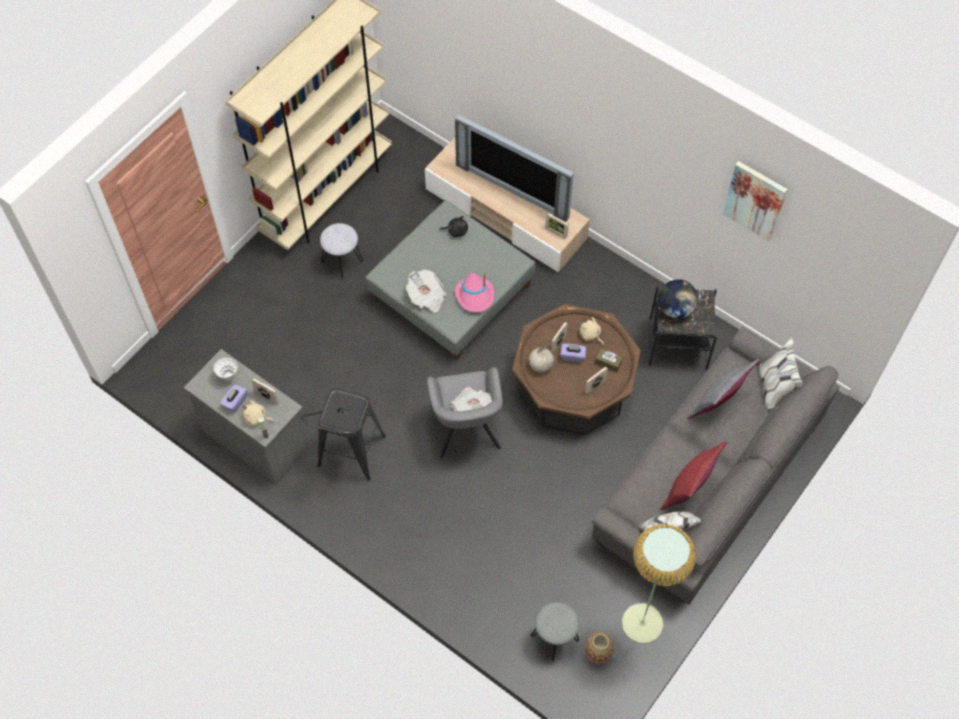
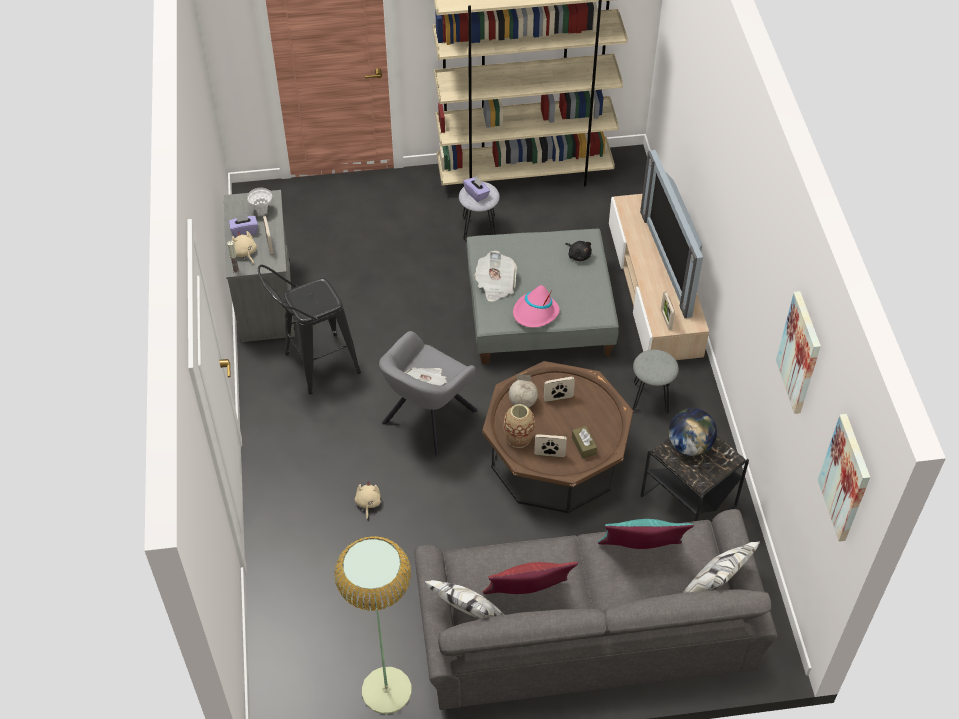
camera: 45 degrees right, 10 degrees down
(555, 639) = (303, 635): grey stool -> grey stool (650, 399)
(572, 356) = (559, 416): purple tissue box -> purple tissue box (476, 194)
(590, 335) = (594, 413): beige plush toy -> beige plush toy (368, 503)
(597, 653) = (322, 678): vase -> vase (518, 438)
(717, 404) = (640, 555): grey pillow -> turquoise pillow
(861, 261) = (846, 478): none -> picture

